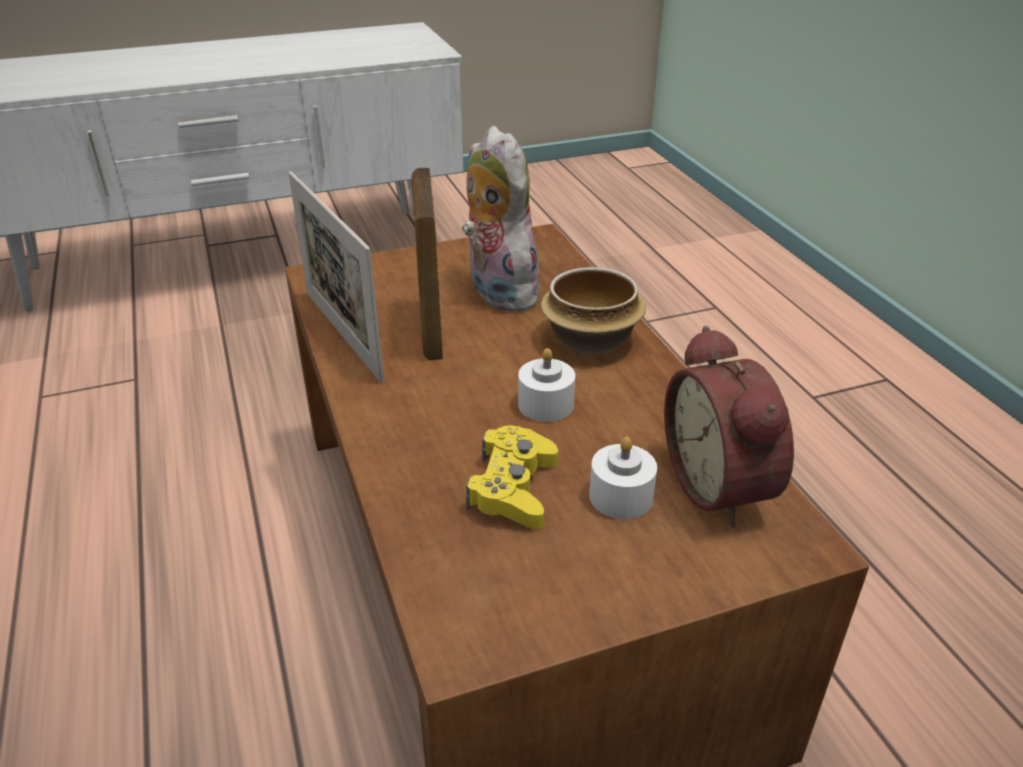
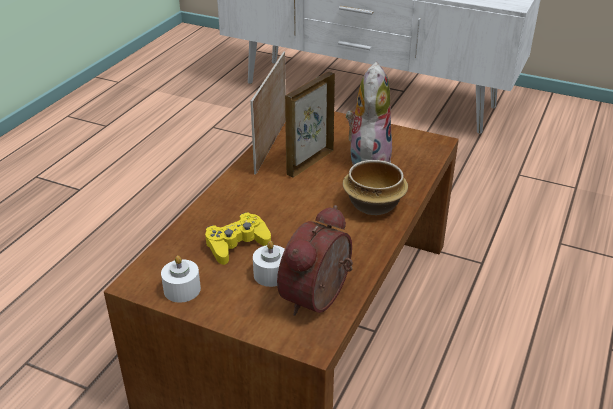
camera: 45 degrees right, 0 degrees up
(545, 404) = (304, 221): white candle -> white candle (182, 289)

